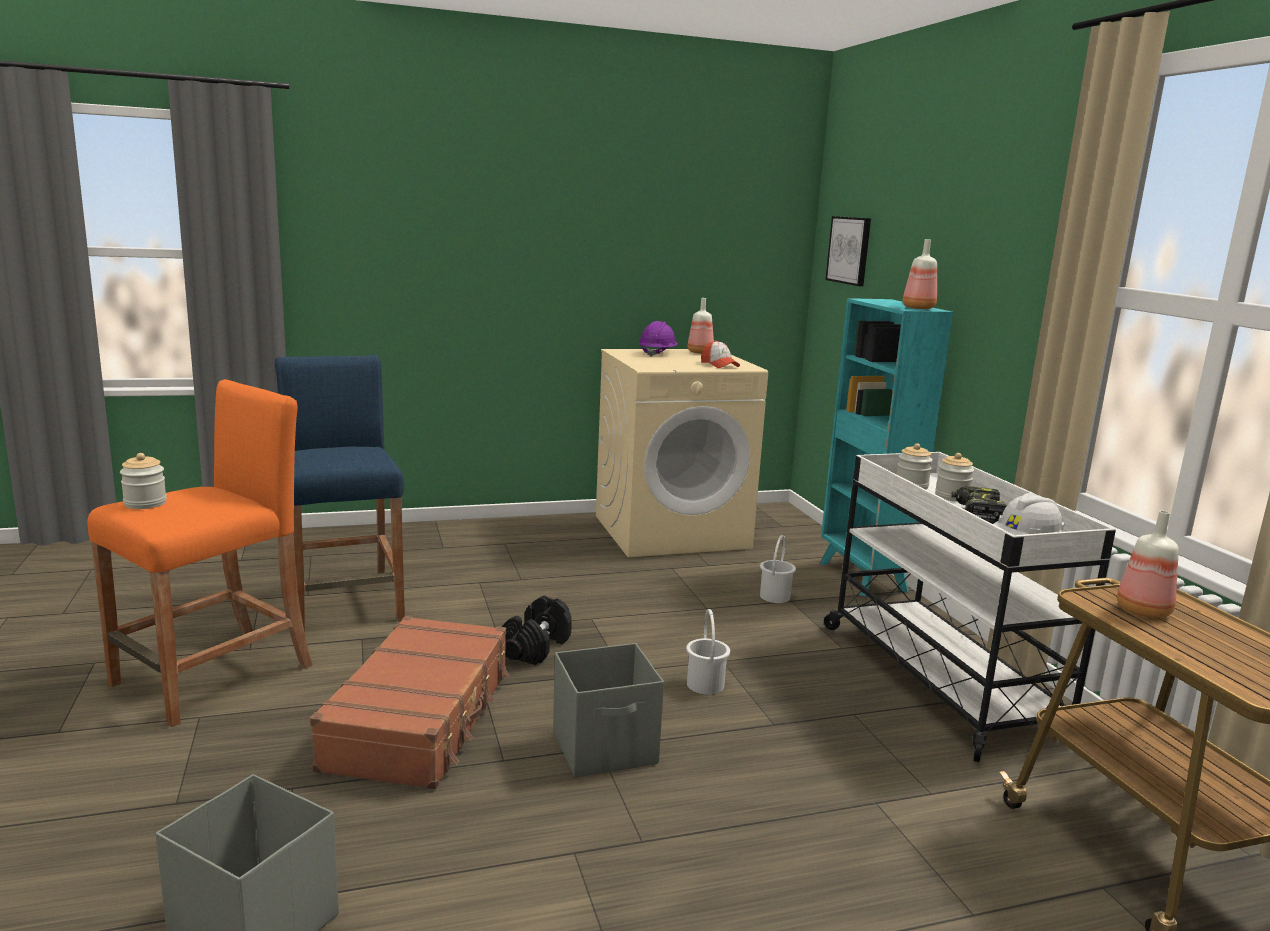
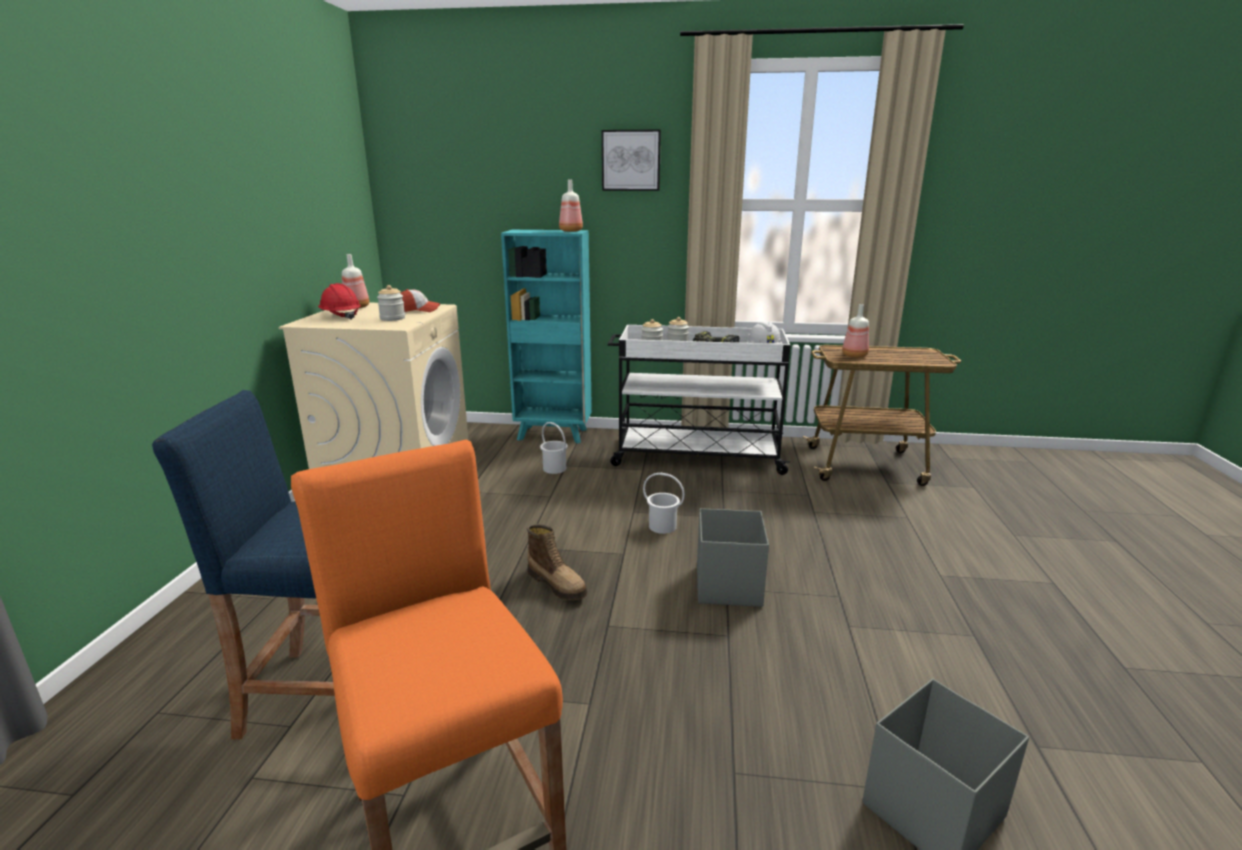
camera: 65 degrees left, 5 degrees up
(145, 503) = (418, 678): jar -> jar (392, 318)
(421, 719) = (646, 670): brown suitcase -> none
(536, 648) = (558, 584): black dumbbell -> boot
(657, 354) = (340, 316): purple hard hat -> red hard hat
(849, 250) = (433, 195): picture -> picture (631, 160)

